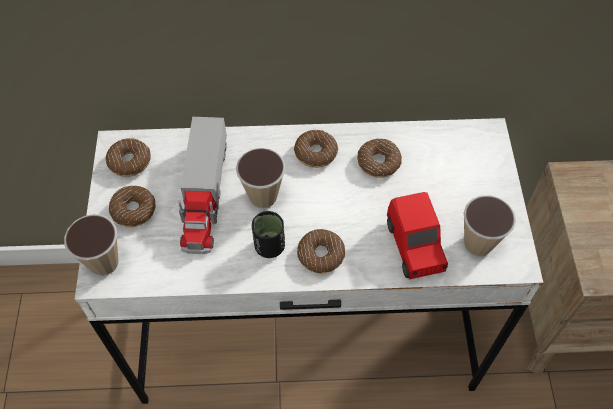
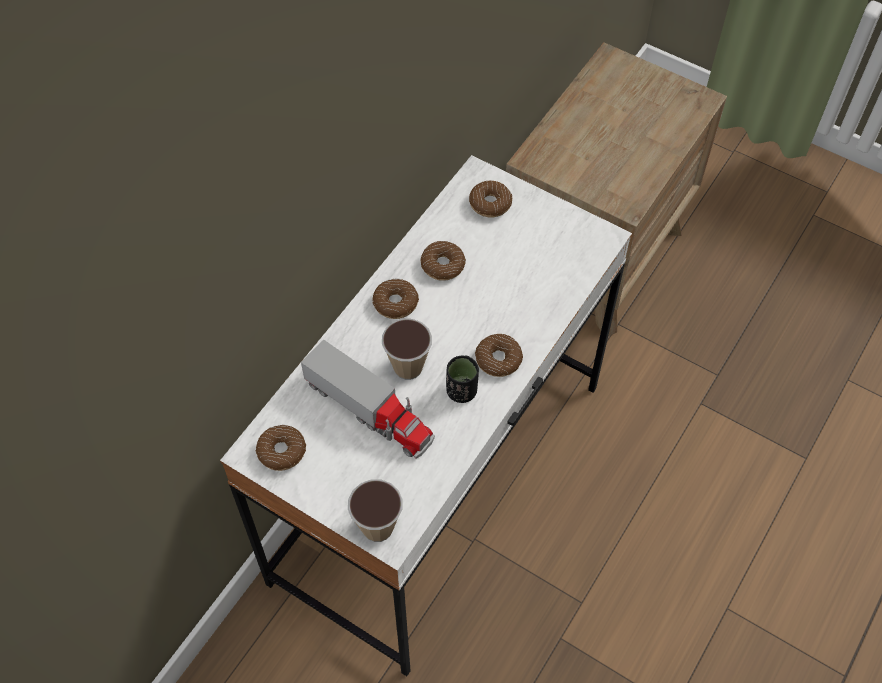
camera: 55 degrees left, 0 degrees up
(133, 210) = (340, 475): donut -> donut (490, 203)
(414, 247) = (541, 292): red toy car -> none
(478, 243) = (570, 249): cup -> none

